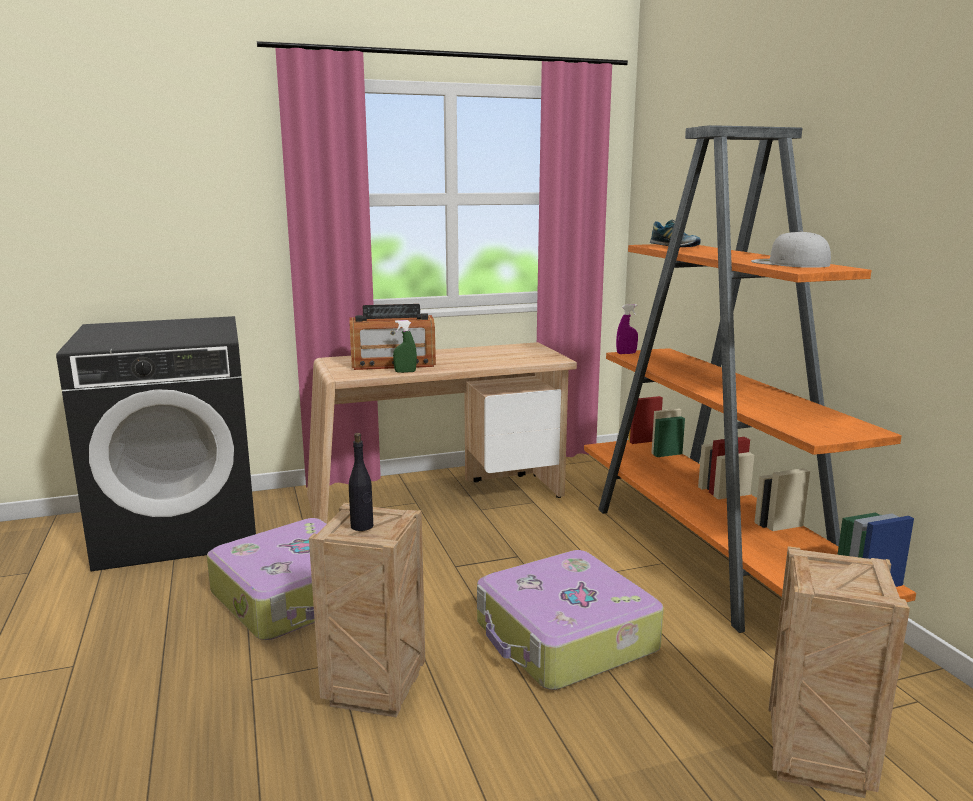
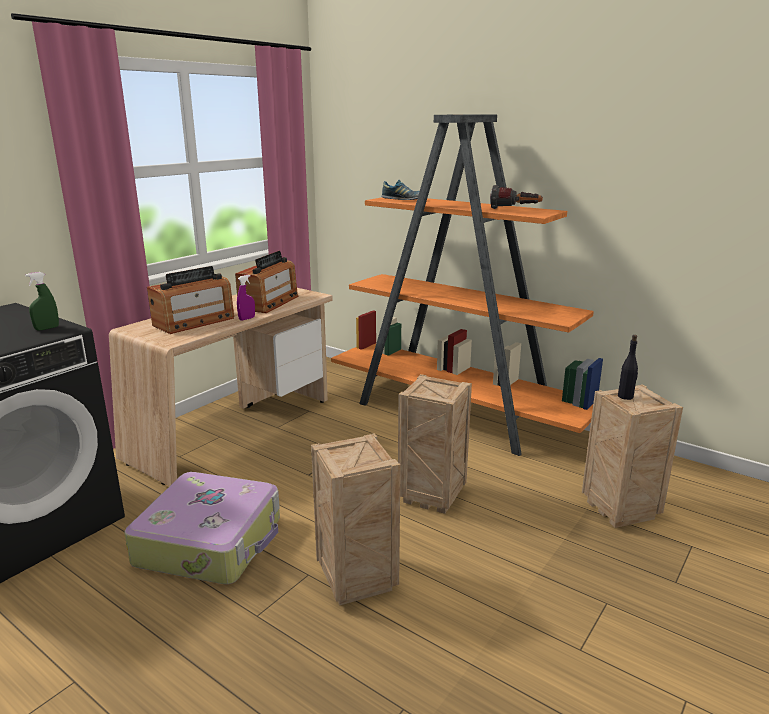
camera: 35 degrees left, 5 degrees up
(362, 526) = (355, 457): black bottle -> black bottle (625, 396)
(405, 372) = (219, 327): green spray bottle -> green spray bottle (47, 328)
(494, 358) = (269, 303): none -> radio
(565, 638) = (434, 496): suitcase -> crate
(626, 353) = (363, 282): purple spray bottle -> purple spray bottle (247, 318)
(788, 263) = (515, 209): white cap -> flashlight

